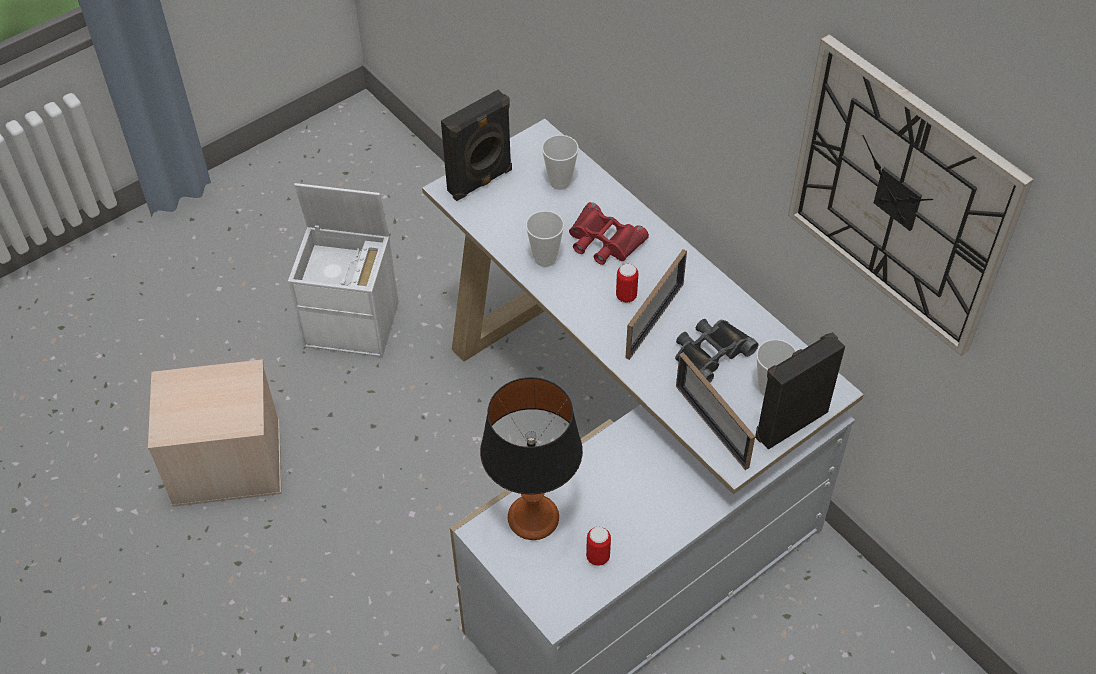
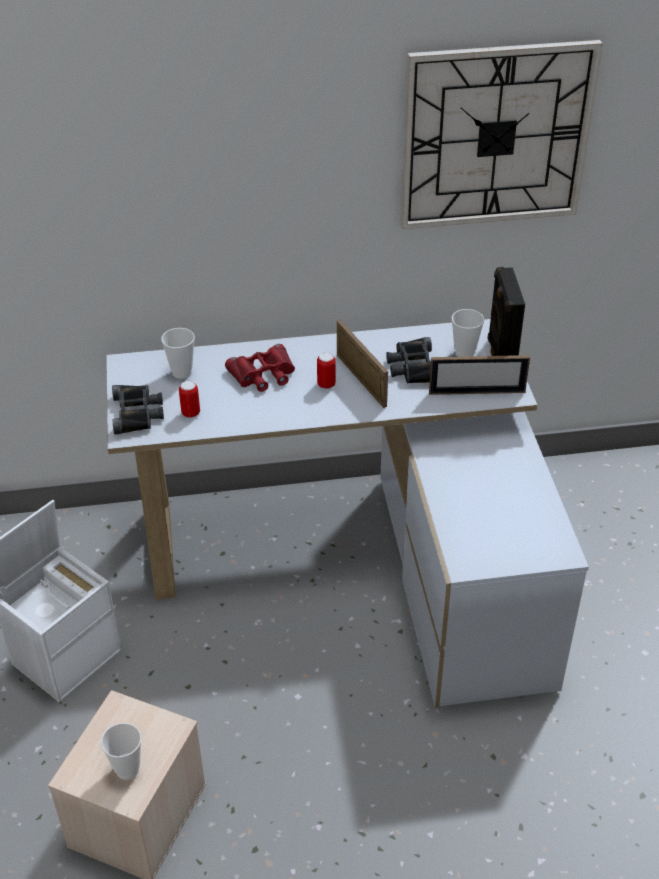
camera: 60 degrees left, 10 degrees down
(481, 182) = (137, 413): black speaker -> black binoculars
(533, 517) = (470, 531): table lamp -> none
(545, 258) = (251, 410): cup -> cup (127, 769)
(598, 557) = (528, 511): can -> can (191, 413)

